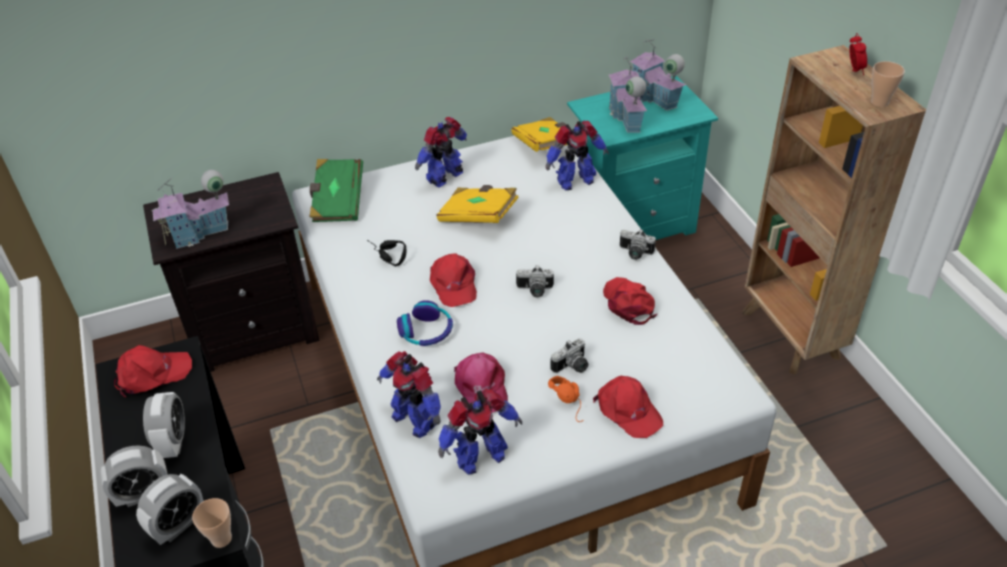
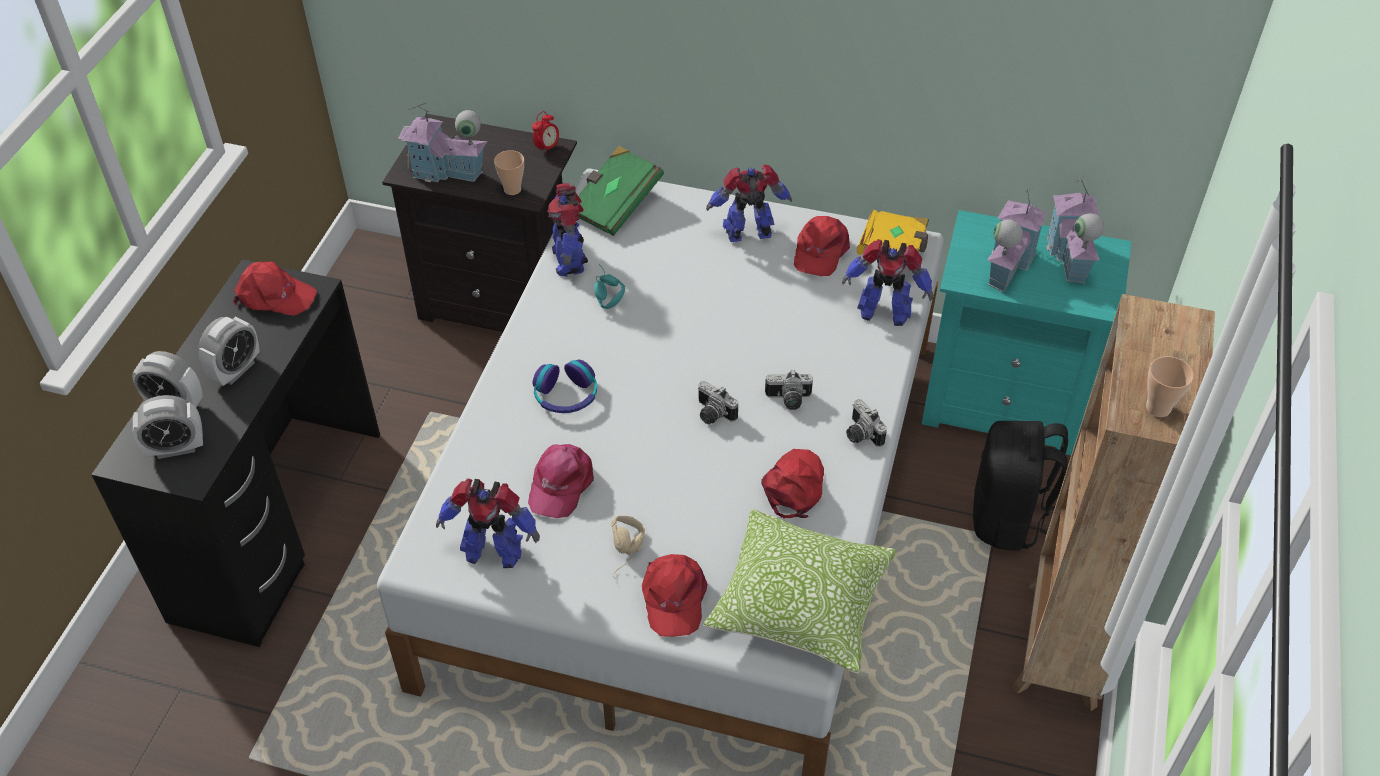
camera: 35 degrees right, 5 degrees up
(221, 539) = (195, 481): cup -> cup (512, 189)
(384, 257) = (603, 291): black headphones -> turquoise headphones
(415, 419) = (472, 477): toy robot -> toy robot (570, 259)
(453, 284) = (639, 360): red cap -> red cap (820, 251)
(478, 216) = (738, 298): yellow book -> none
(572, 367) = (666, 518): camera -> camera (788, 400)
(572, 402) = (629, 554): orange headphones -> beige headphones
(697, 284) = (1009, 519): none -> black backpack
(705, 366) = (800, 603): none -> pillow
(854, 70) = (1181, 351): alarm clock -> alarm clock (547, 148)

